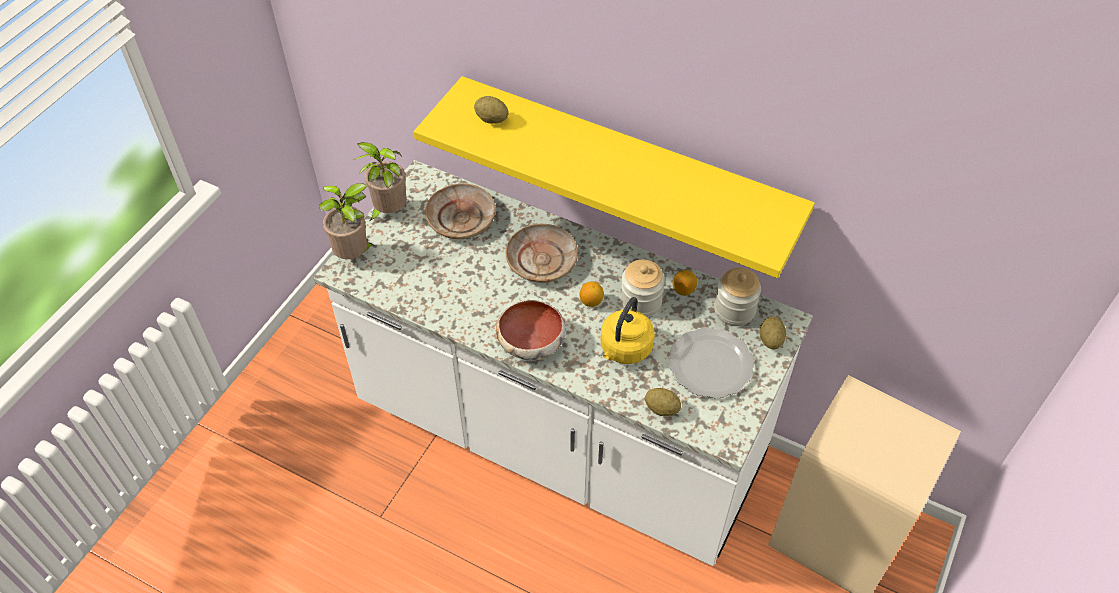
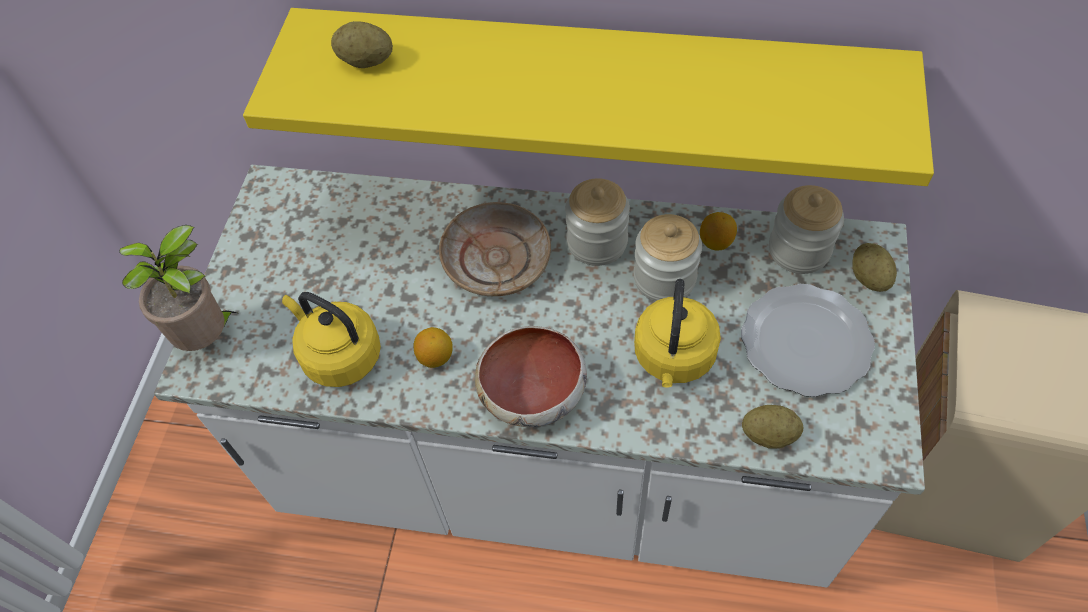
camera: 15 degrees left, 5 degrees up
(388, 212) = (240, 253): potted plant -> none
(426, 288) = (339, 355): none -> yellow kettle
(461, 218) = (354, 231): beige plate -> none
(591, 301) = (594, 299): lemon -> lemon (435, 357)
(608, 268) = (597, 242): none -> jar

